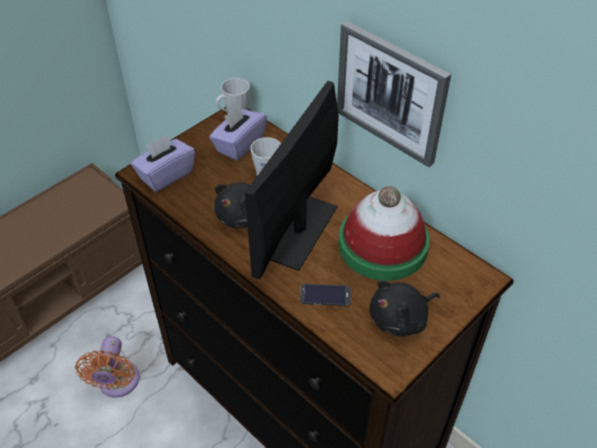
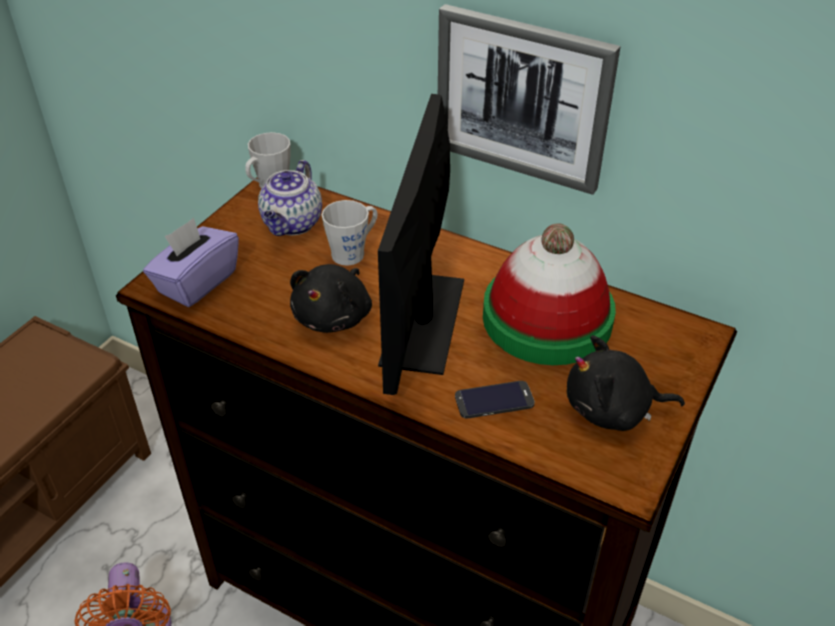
camera: 15 degrees left, 5 degrees down
(239, 145) = (292, 224): purple tissue box -> teapot
(401, 319) = (612, 410): black plush toy -> black plush toy turned 45 degrees clockwise

